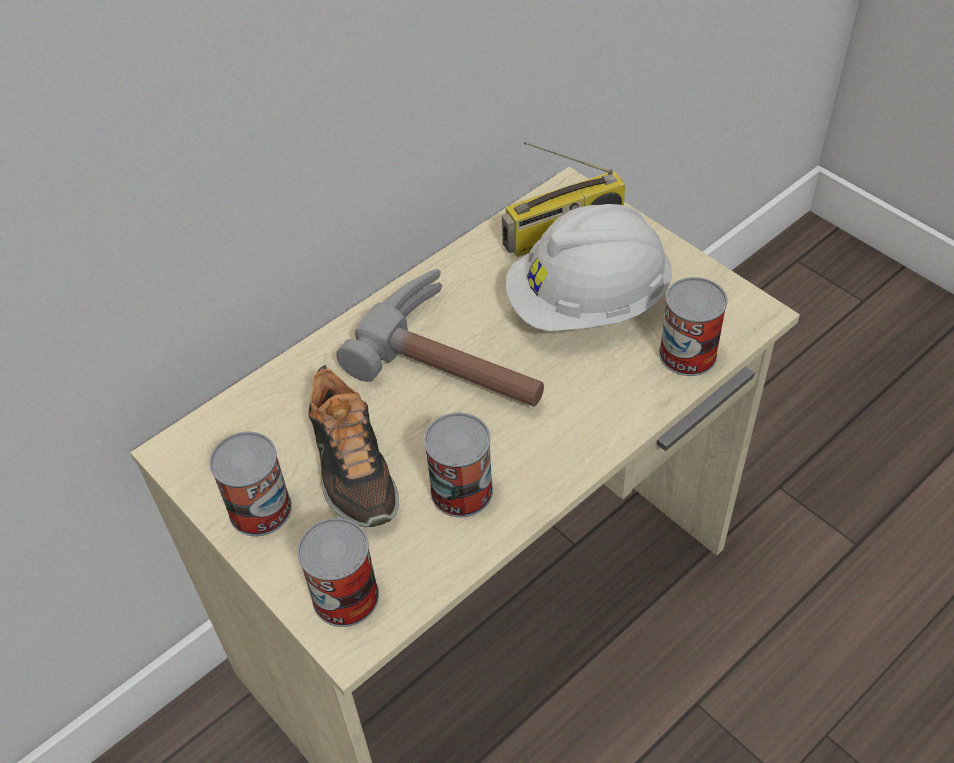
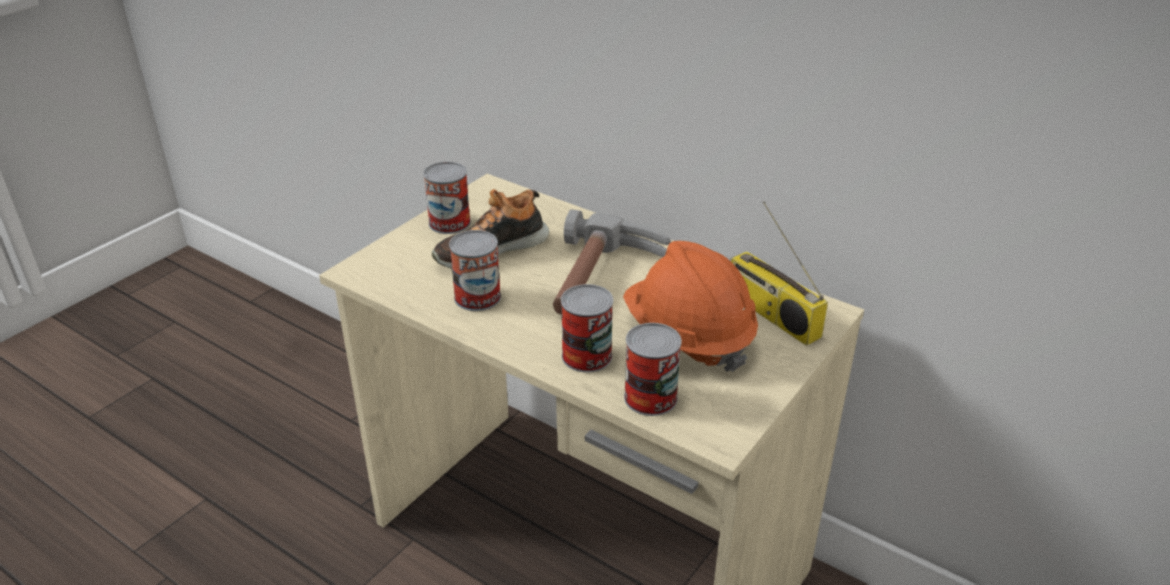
camera: 75 degrees right, 15 degrees down
(345, 596) = (386, 264): can -> can (587, 356)
(588, 304) = (688, 336): white hard hat -> orange hard hat

